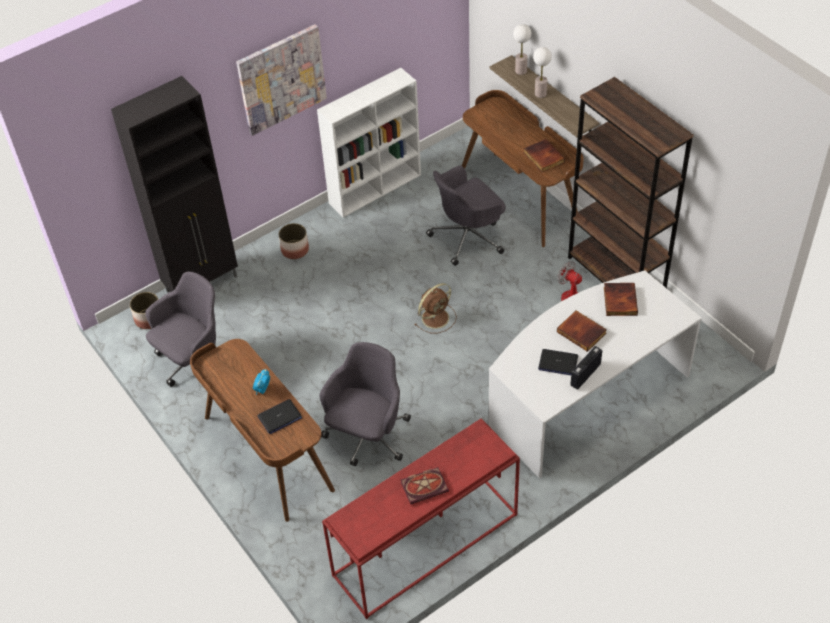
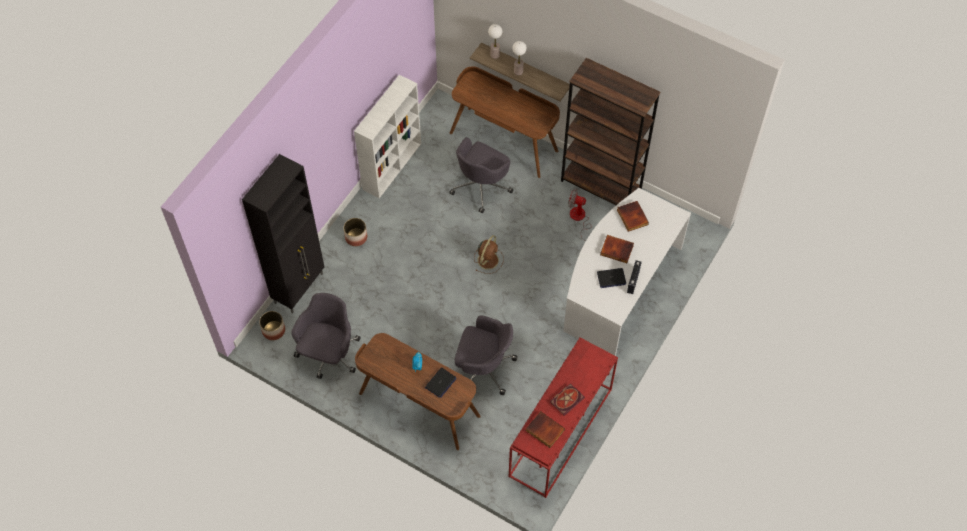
camera: 25 degrees left, 10 degrees up
(281, 79) = (332, 122): picture -> none
(367, 436) = (483, 368): grey office chair -> grey office chair turned 105 degrees clockwise
(543, 157) = (527, 115): book -> book (544, 430)

